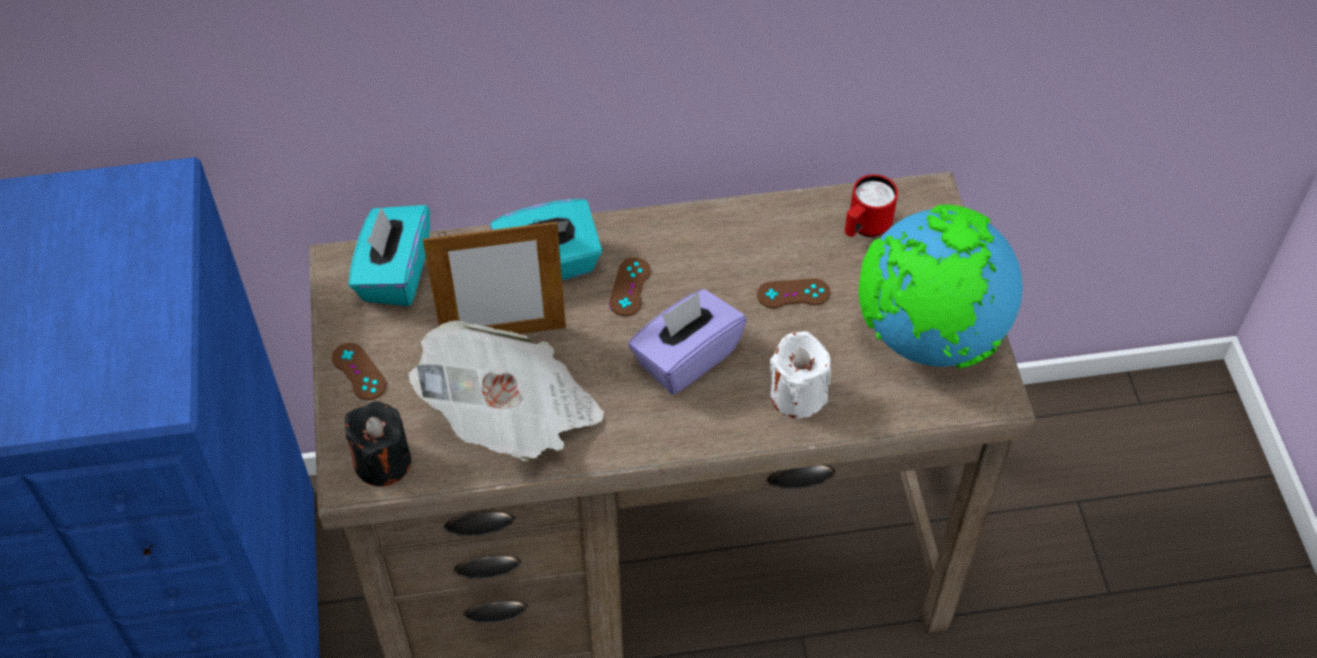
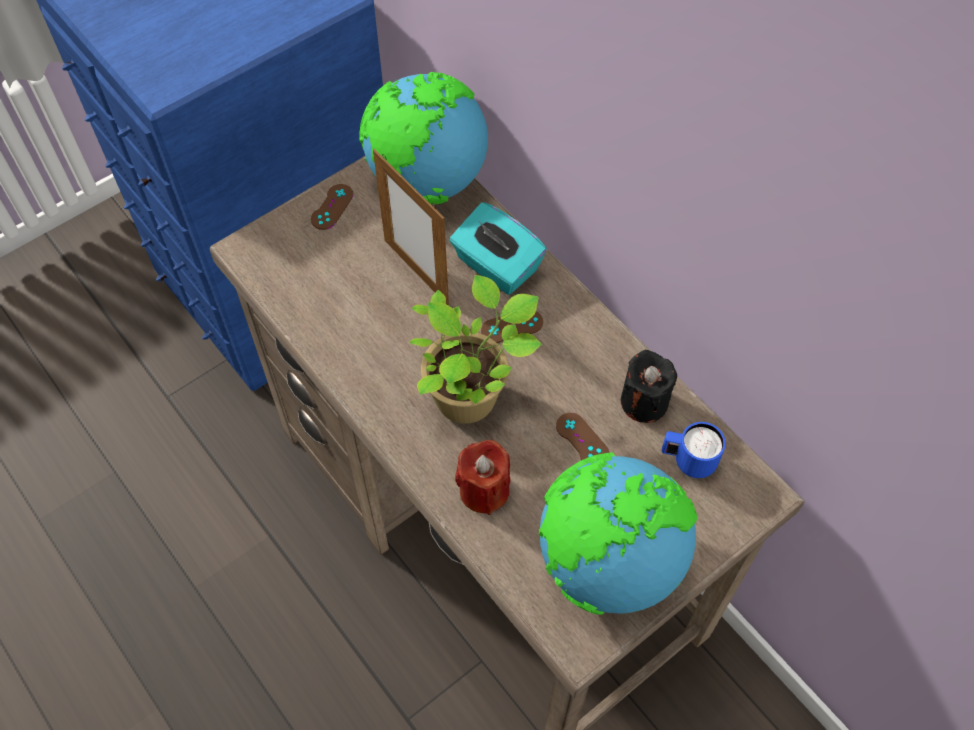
camera: 60 degrees right, 5 degrees up
(382, 462) = (267, 259): black candle -> black candle (644, 402)
(394, 274) = (426, 182): turquoise tissue box -> globe
(513, 416) = (350, 313): newspaper -> none
(686, 358) = (470, 396): purple tissue box -> potted plant
(797, 395) = (484, 490): white candle -> red candle
(865, 228) = (687, 461): red mug -> blue mug

